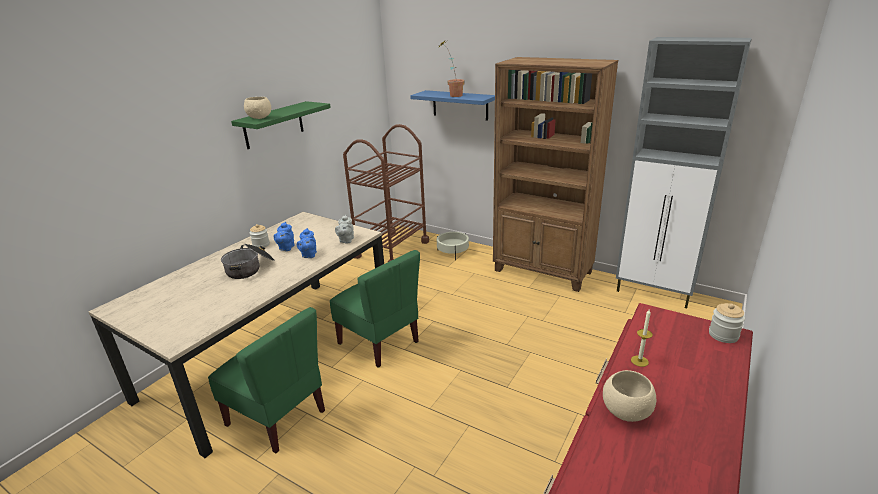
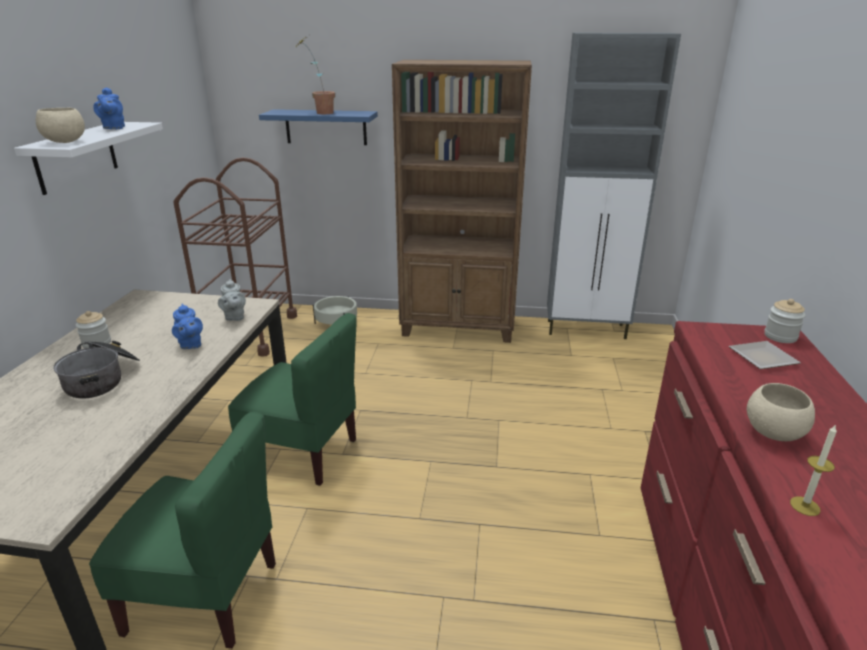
camera: 25 degrees left, 0 degrees up
(273, 125) = (76, 157): green shelf -> white shelf
(286, 248) = (144, 341): blue teapot -> blue teapot (113, 128)
(639, 361) = (734, 378): candle -> candle (805, 506)
(682, 349) = (760, 357): none -> plate

